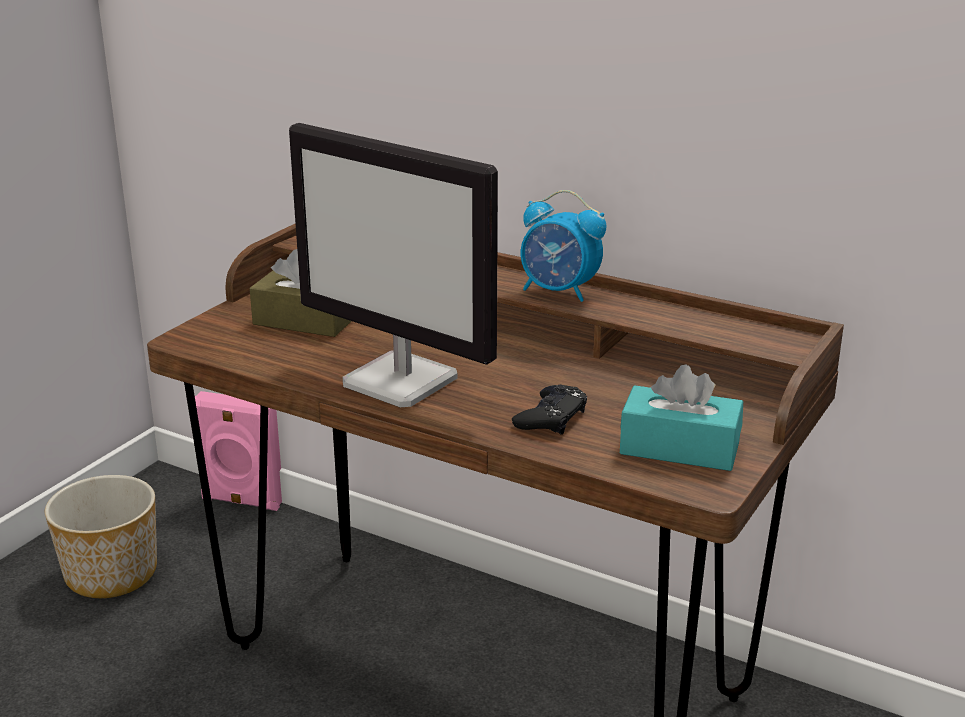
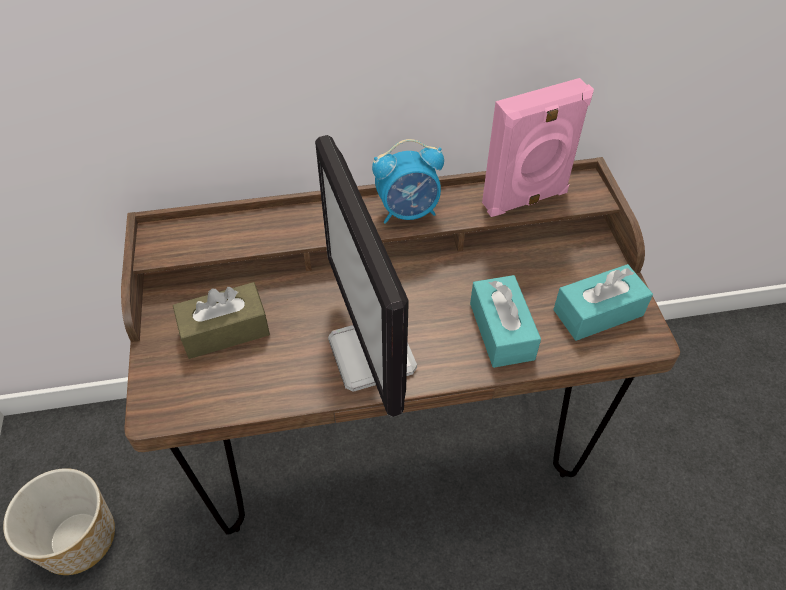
camera: 40 degrees left, 25 degrees up
(241, 501) = (110, 413): pink speaker -> pink speaker (526, 200)
(402, 382) = (373, 355): monitor -> monitor turned 75 degrees clockwise
(551, 417) = (501, 331): black game controller -> turquoise tissue box

